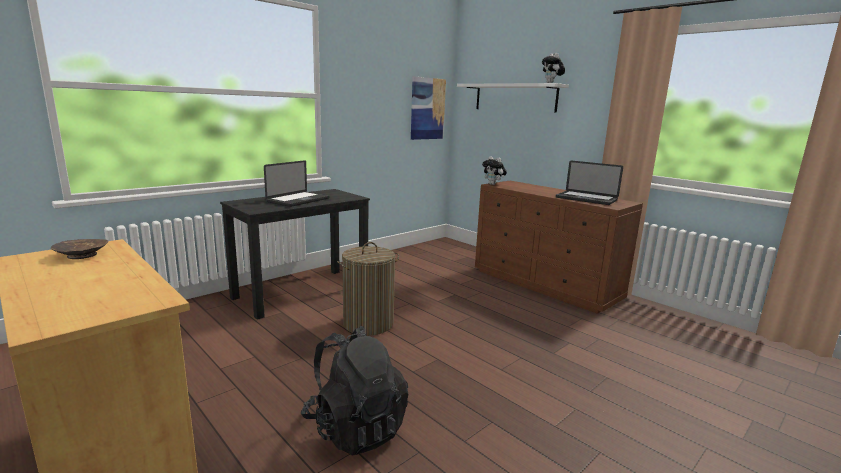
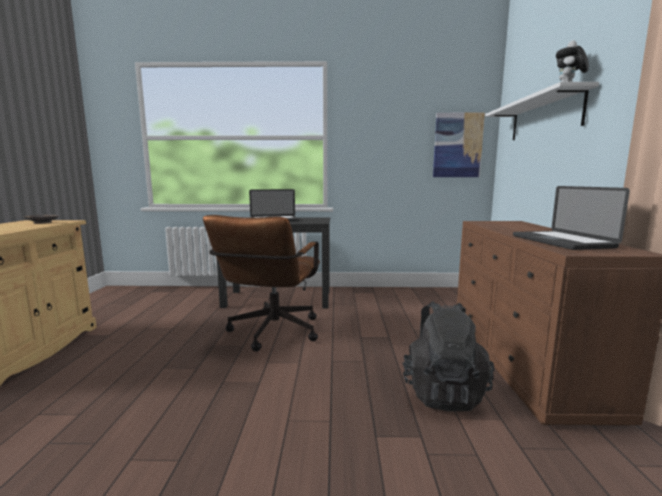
camera: 45 degrees right, 5 degrees down
(355, 427) = (111, 399): black backpack -> black backpack (442, 392)
(368, 324) = (271, 334): laundry basket -> brown office chair
(493, 184) = (478, 221): plush toy -> none

